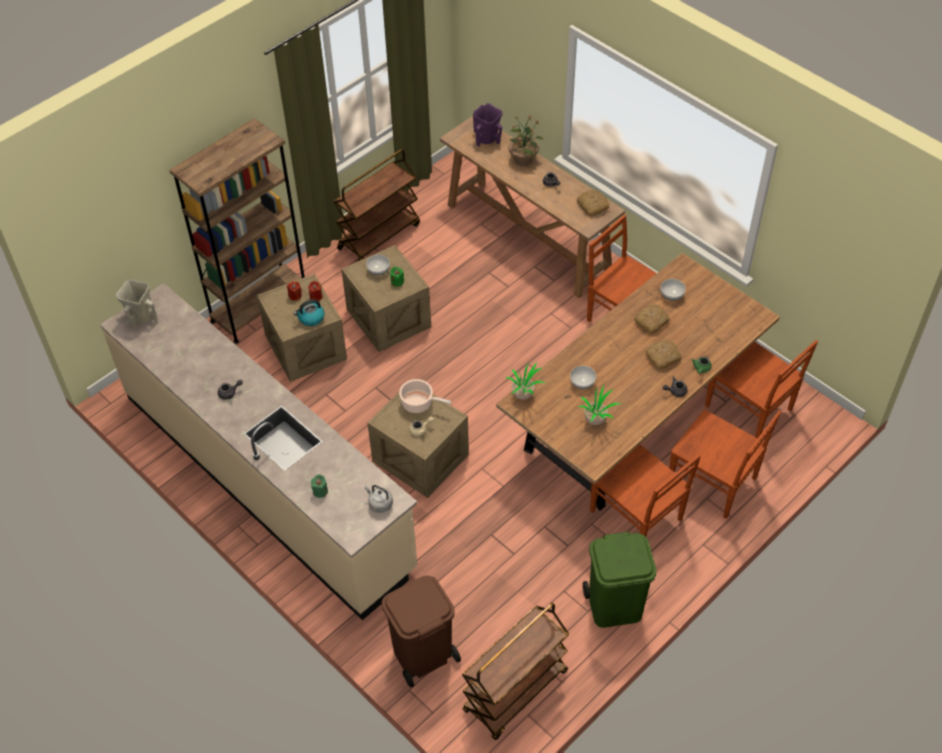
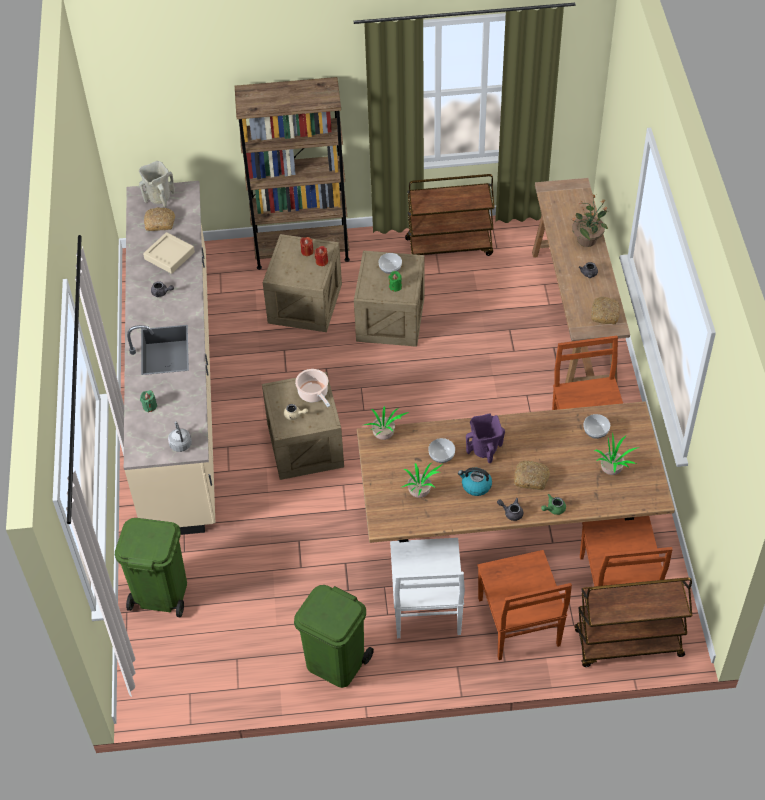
camera: 40 degrees right, 0 degrees up
(204, 359) = (169, 255): none -> beige tray
(311, 318) = (301, 276): kettle -> kettle (475, 486)
(422, 655) = (160, 594): brown trash can -> green trash can
(487, 139) = (574, 205): purple vase -> purple vase (484, 450)
(515, 692) = (197, 670): brown cart -> brown cart (627, 644)
(637, 517) = (426, 607): brown chair -> white chair
(651, 321) = (554, 442): bread -> bread (160, 222)
(711, 314) = (612, 469): none -> potted plant

